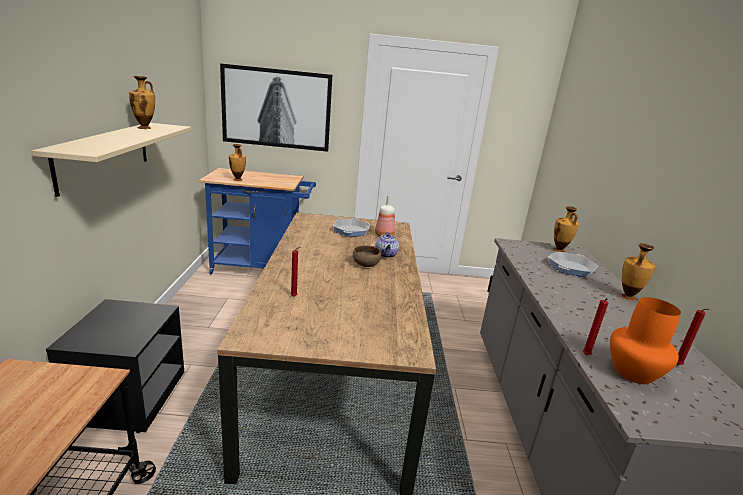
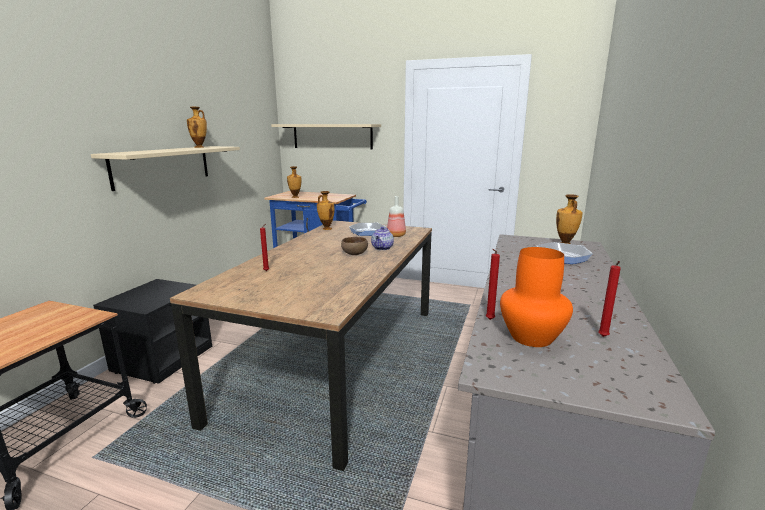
camera: 20 degrees right, 5 degrees down
(276, 108) = (332, 136): picture -> beige shelf
(627, 297) = (607, 281): vase -> vase (326, 228)

